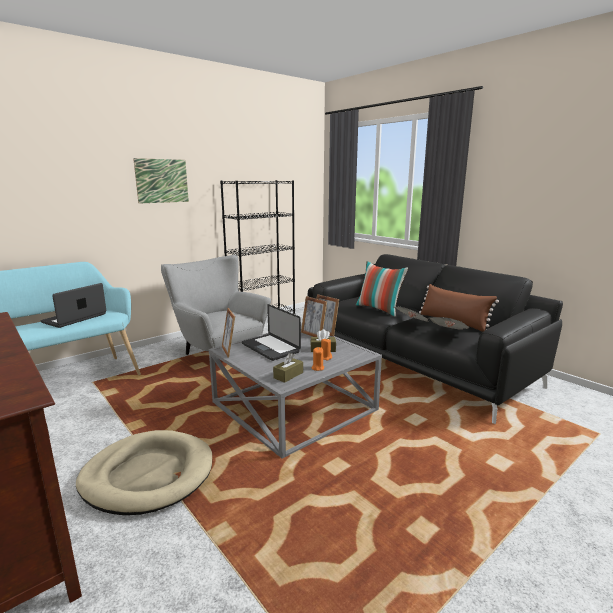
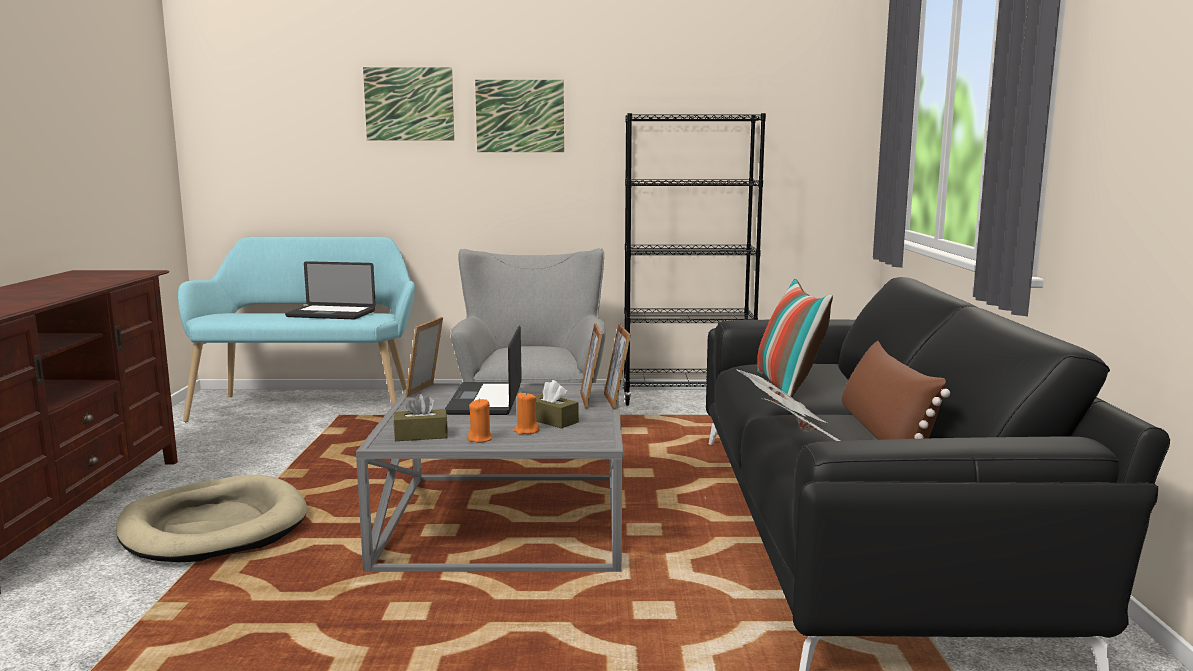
camera: 40 degrees right, 5 degrees down
(74, 318) = (331, 314): laptop -> laptop turned 150 degrees counterclockwise
(90, 173) = (409, 104): none -> picture

